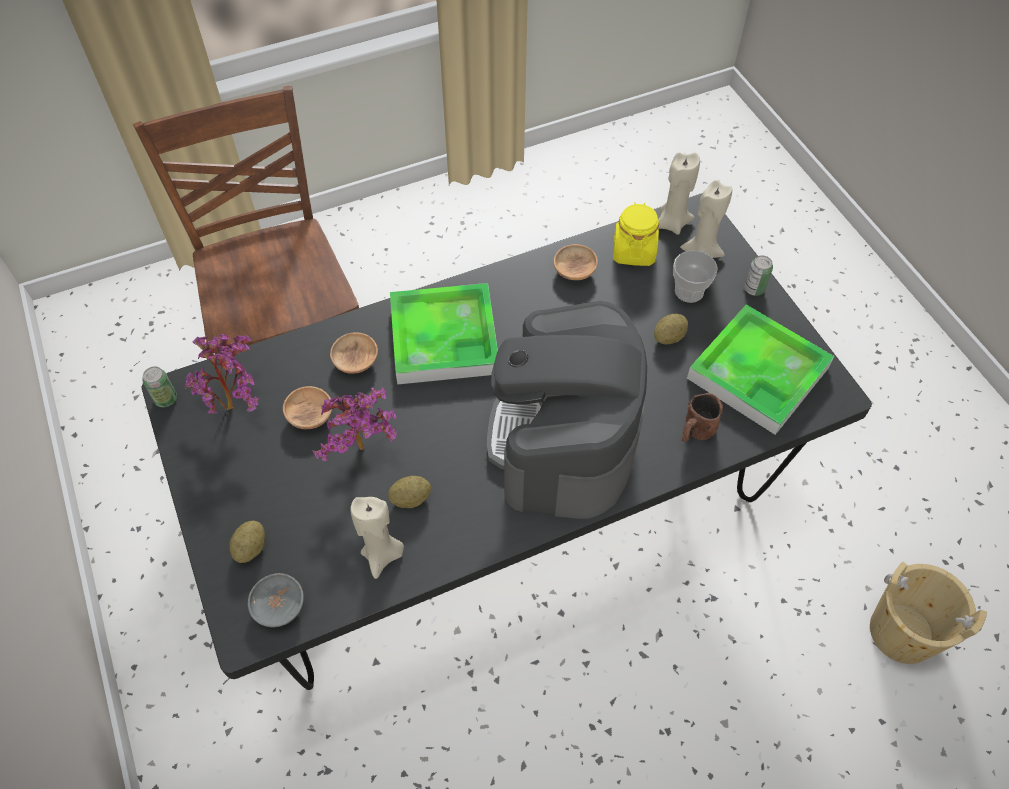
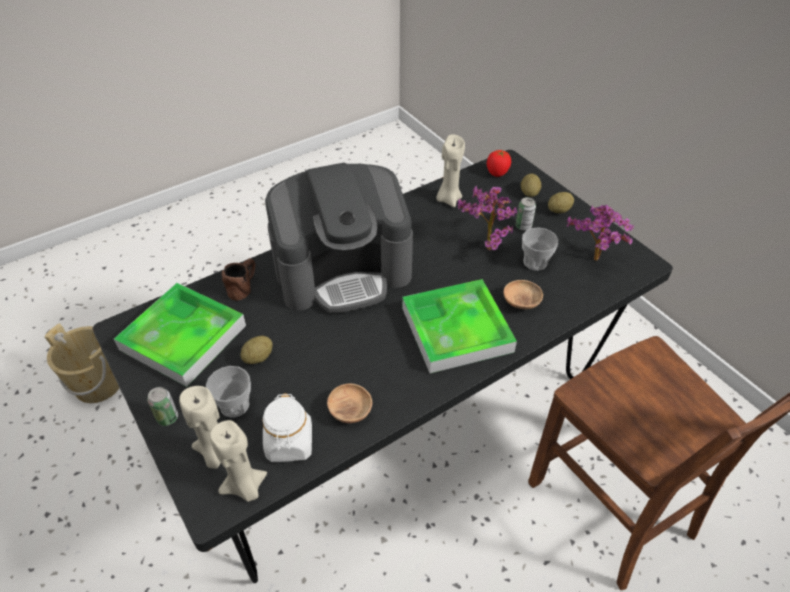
camera: 170 degrees right, 10 degrees down
(166, 399) = (646, 259): can -> can (523, 226)
(279, 606) = (497, 173): grey bowl -> tomato
(310, 415) = (535, 262): brown bowl -> cup
(411, 499) = (442, 226): potato -> potato (559, 210)
(564, 440) = (343, 270): coffee machine -> coffee machine turned 75 degrees clockwise
(633, 251) = (289, 443): yellow jar -> white jar

